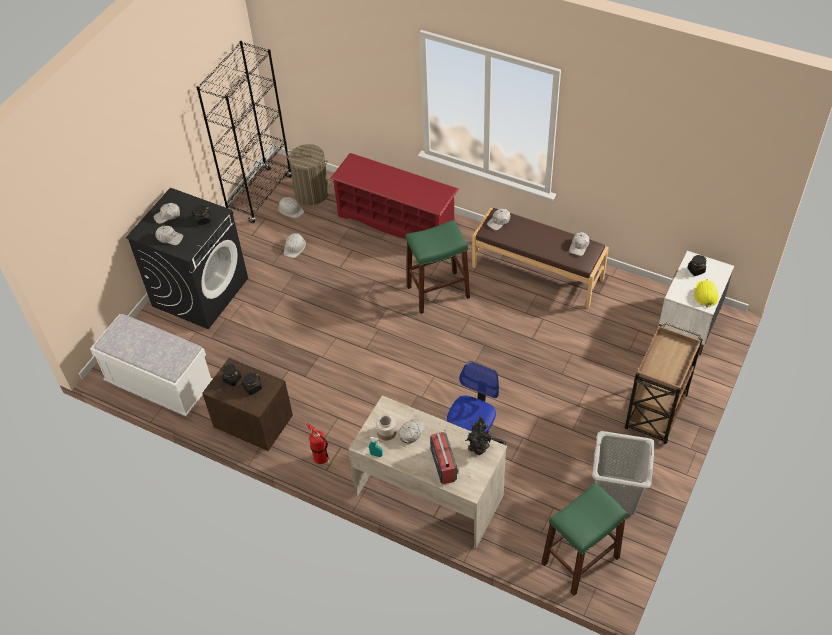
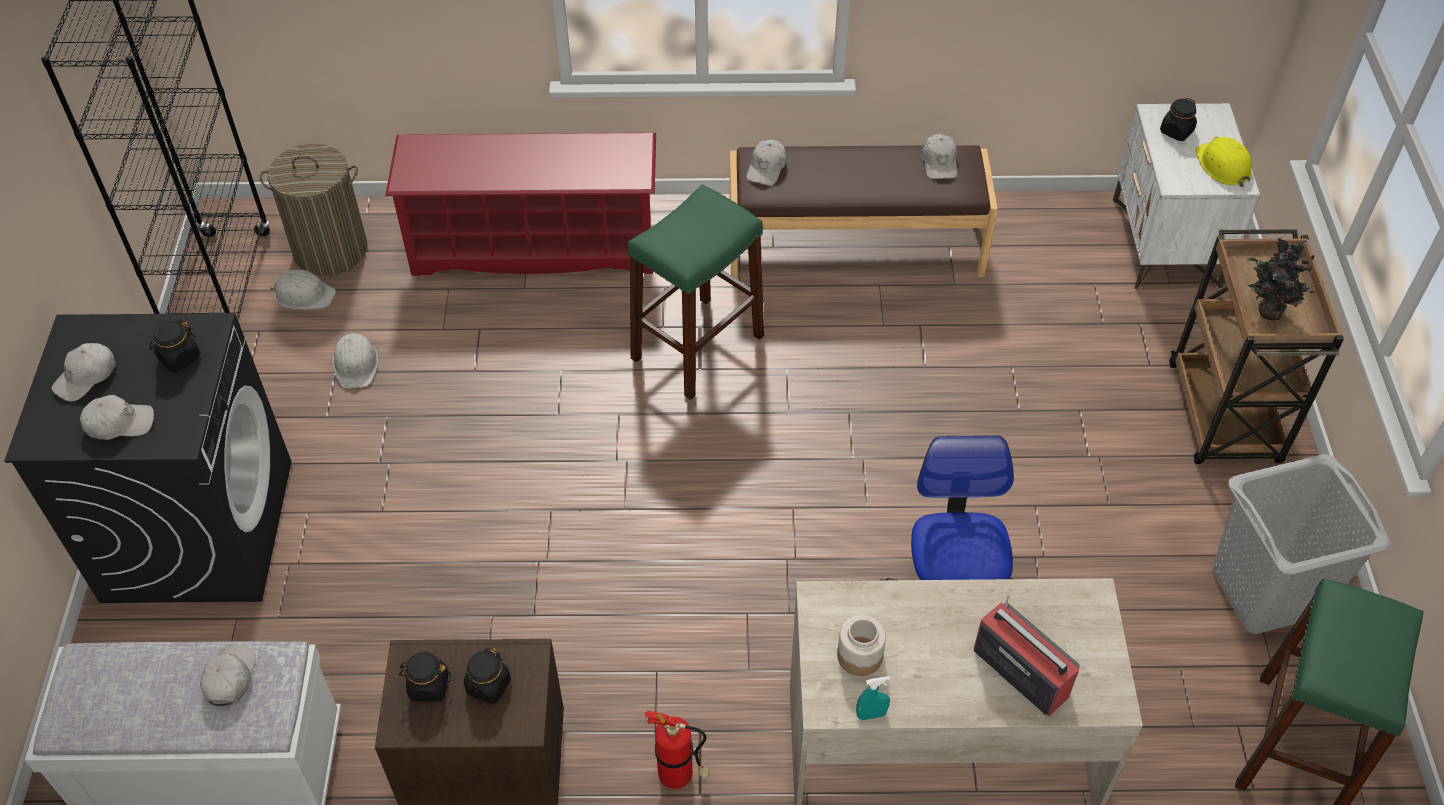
camera: 30 degrees left, 0 degrees up
(411, 432) = (910, 634): white cap -> white cap (229, 678)
(477, 449) = (1063, 610): potted plant -> potted plant (1267, 312)

